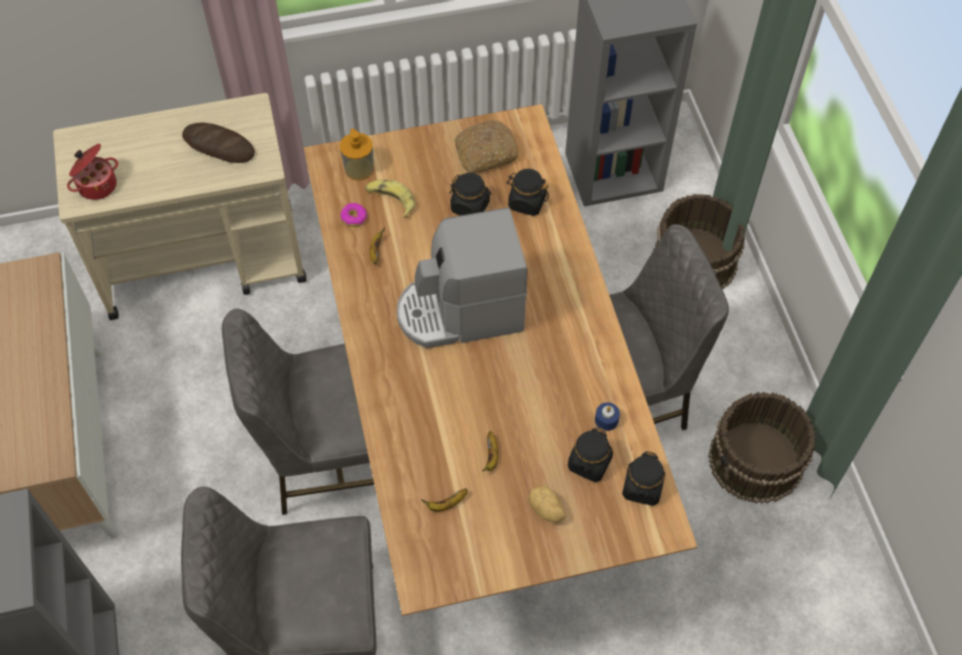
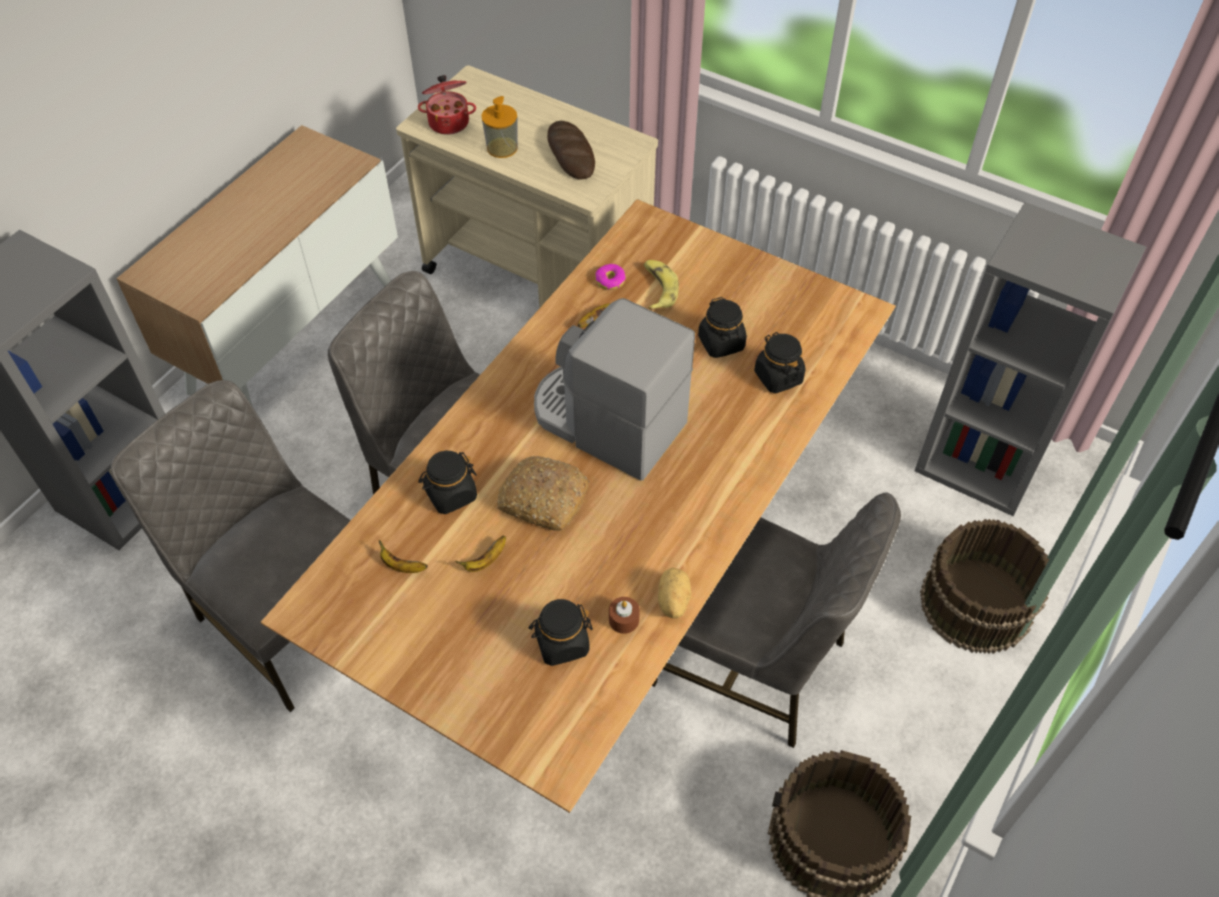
camera: 45 degrees right, 5 degrees down
(359, 169) = (661, 246): soap dispenser -> soap dispenser (502, 148)
(485, 154) = (788, 310): bread -> bread (542, 500)
(546, 510) = (475, 648): potato -> potato (672, 601)
(606, 420) = (623, 620): blue candle -> brown candle
(642, 488) = (583, 709): black jar -> black jar (451, 495)

